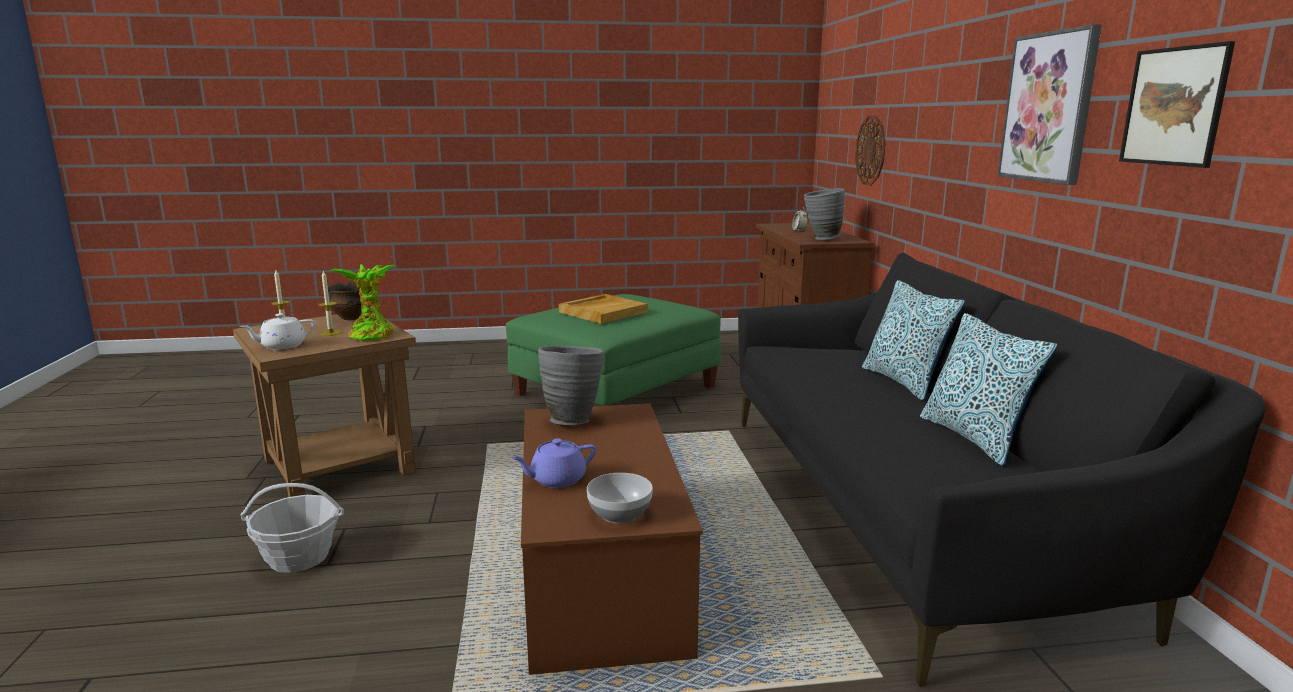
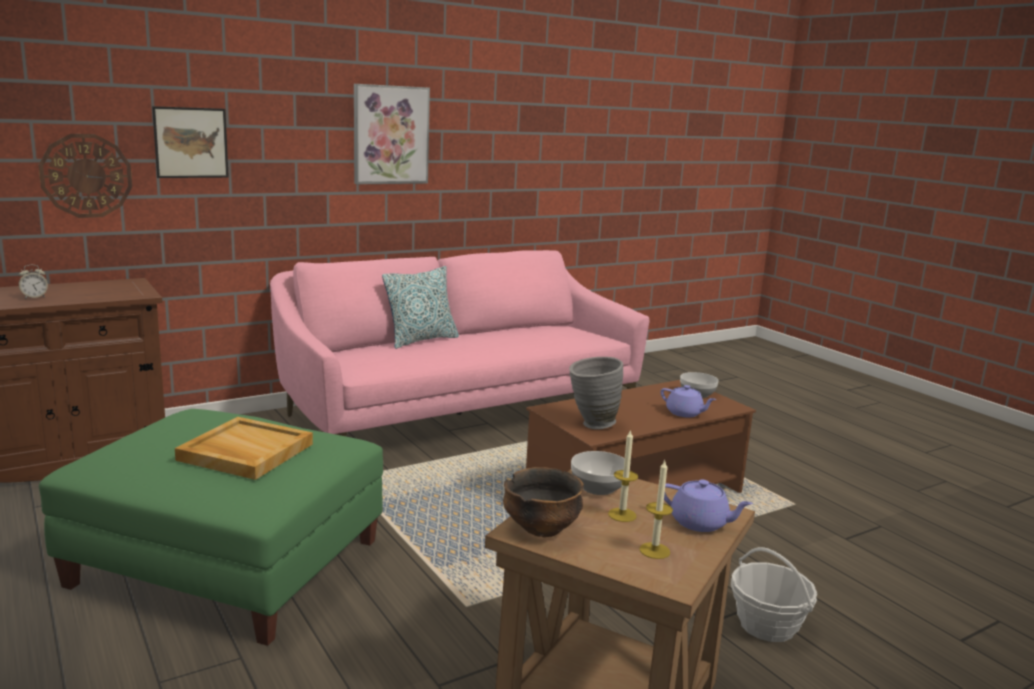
camera: 115 degrees left, 0 degrees up
(282, 346) = (700, 523): white teapot -> purple teapot
(371, 334) = (599, 487): potted plant -> bowl
(821, 239) = (117, 290): grey vase -> none
(909, 510) = (459, 413): black sofa -> pink sofa
(974, 438) = (512, 330): pillow -> none
(1174, 106) = (482, 137): picture -> picture (191, 142)

